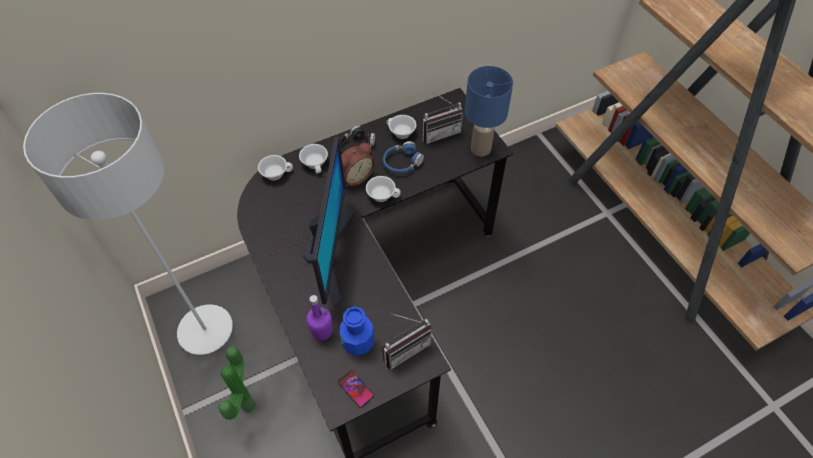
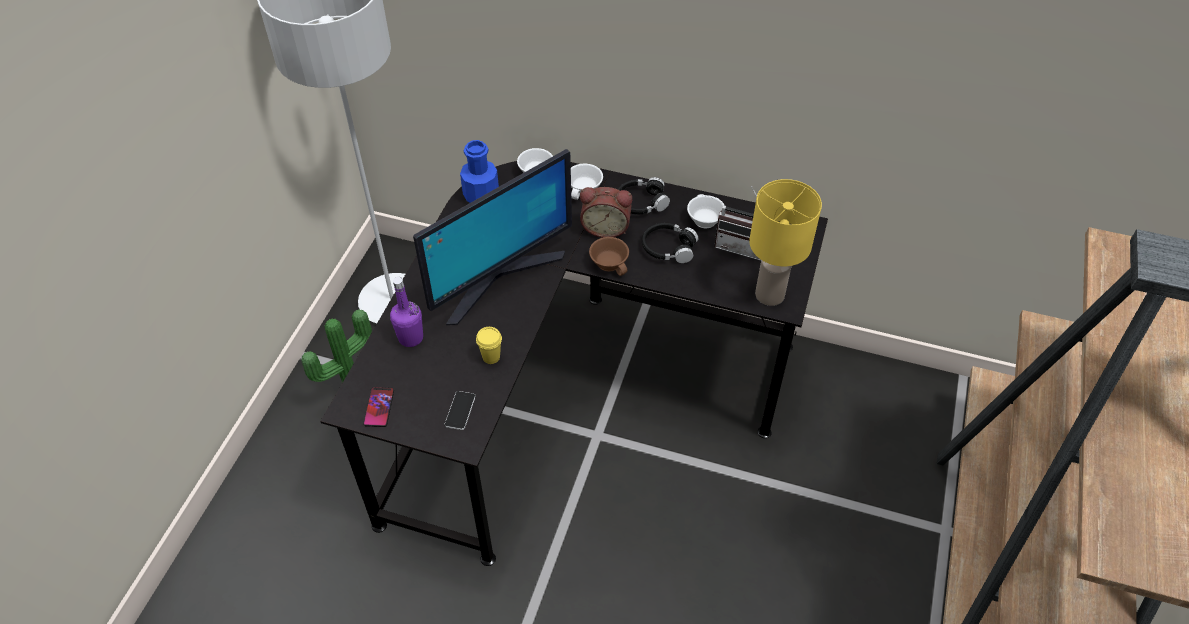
camera: 45 degrees right, 5 degrees down
(358, 342) = (428, 372): blue bottle -> blue bottle (481, 195)
(382, 194) = (611, 263): white cup -> brown cup
(383, 301) = (491, 357): none -> yellow cup
(402, 162) = (668, 248): blue headphones -> black headphones
(404, 347) = (460, 411): radio -> phone
(481, 148) = (770, 294): blue table lamp -> yellow table lamp

